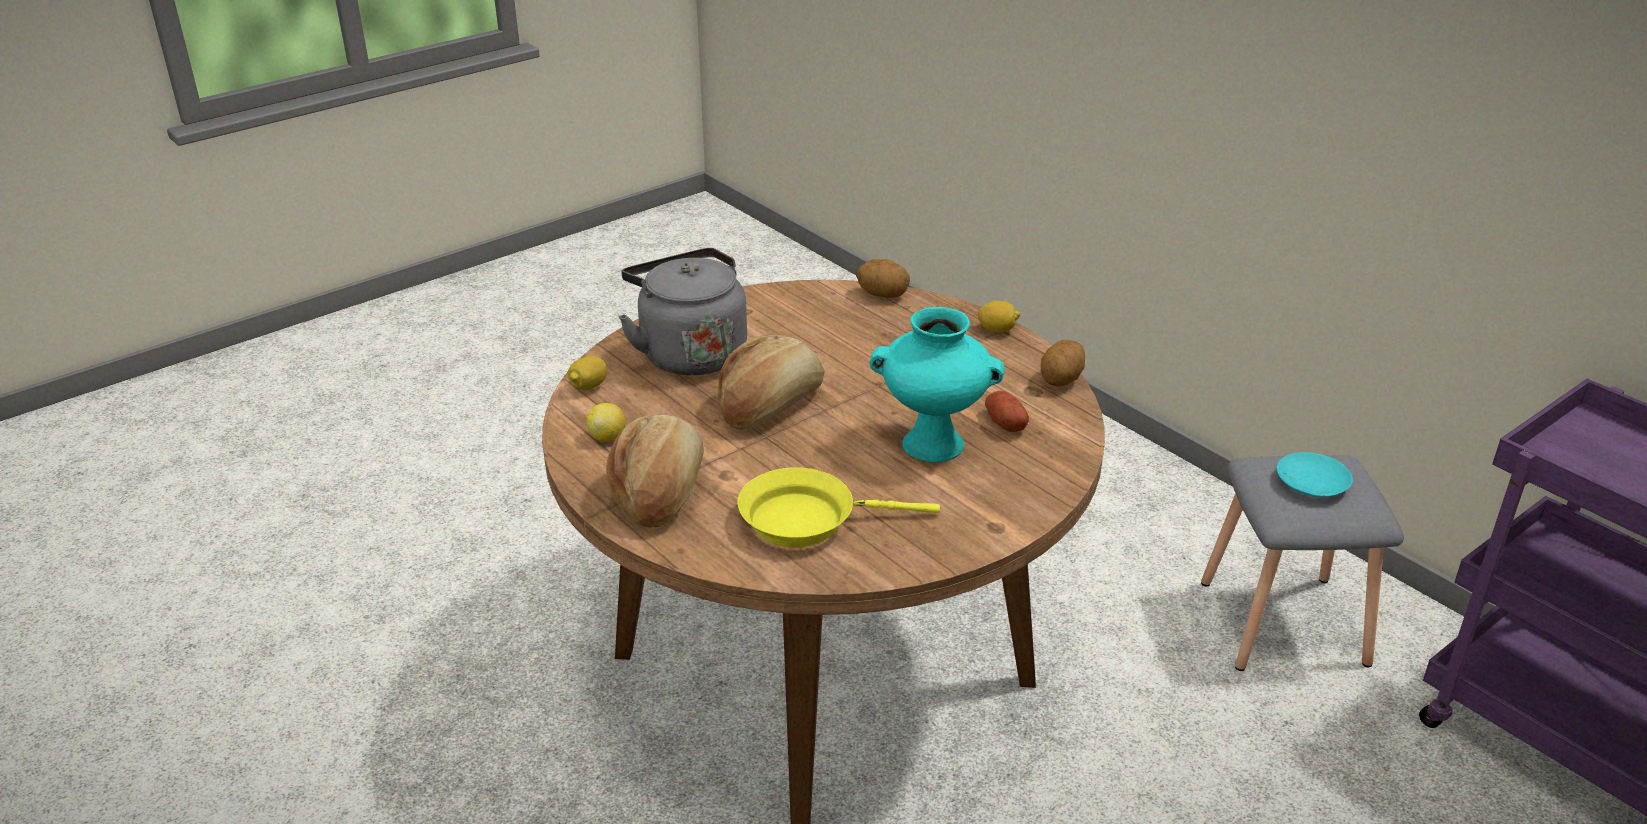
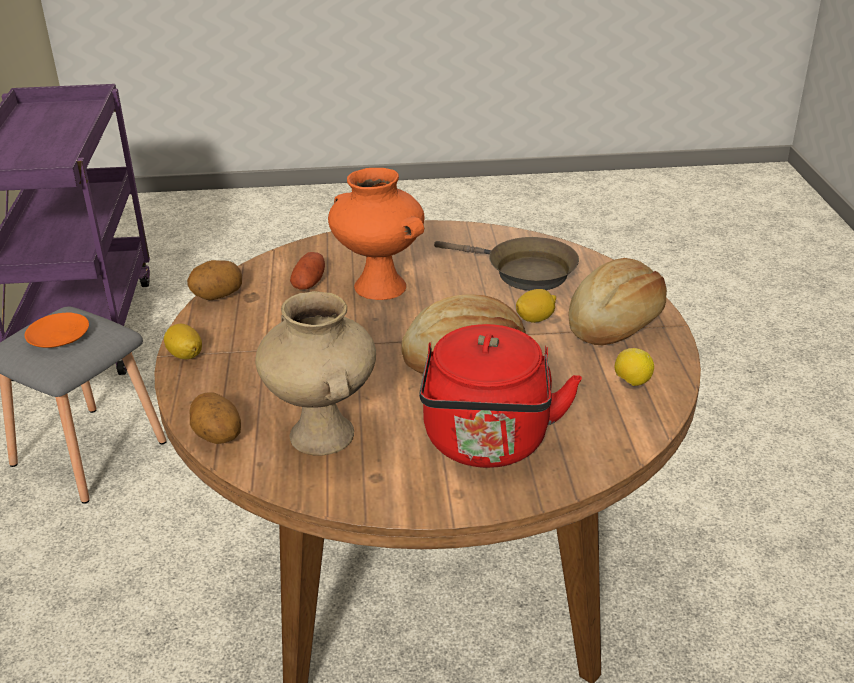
camera: 145 degrees left, 0 degrees up
(588, 387) = (620, 443): lemon -> lemon (535, 319)
(689, 353) = (487, 444): grey kettle -> red kettle
(807, 519) = (524, 272): yellow frying pan -> brown frying pan
(813, 319) = (324, 435): none -> beige vase
(934, 444) = (378, 287): turquoise vase -> orange vase
(1311, 483) = (60, 337): turquoise plate -> orange plate

